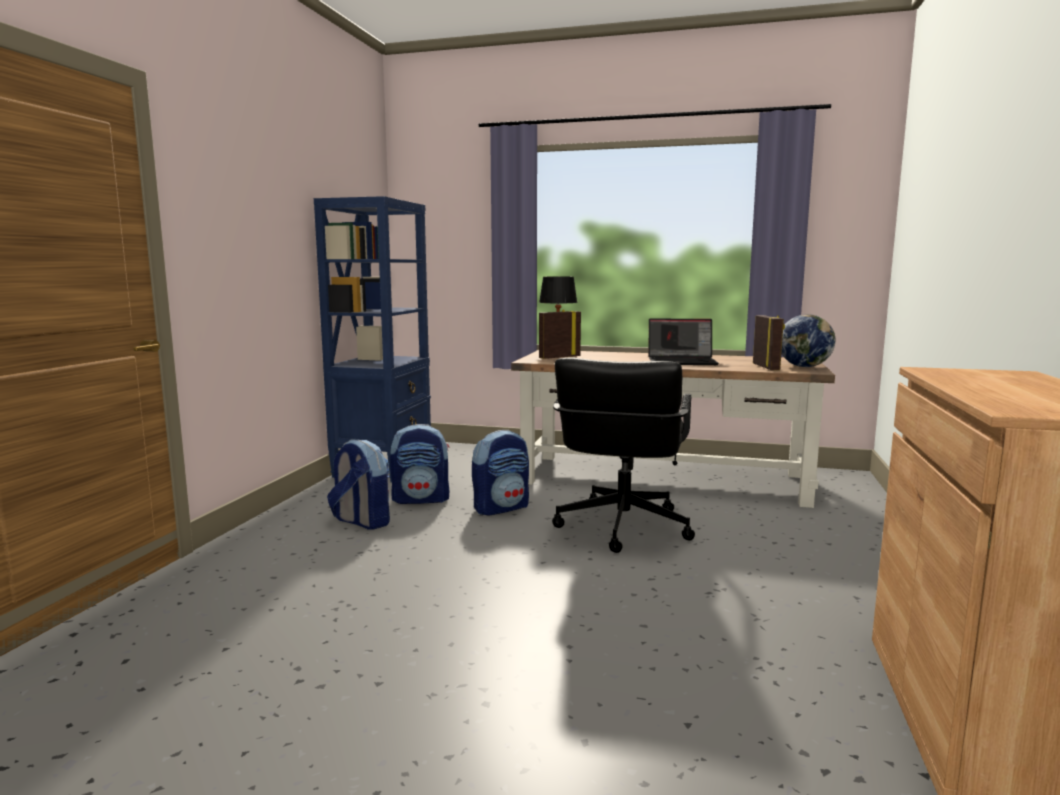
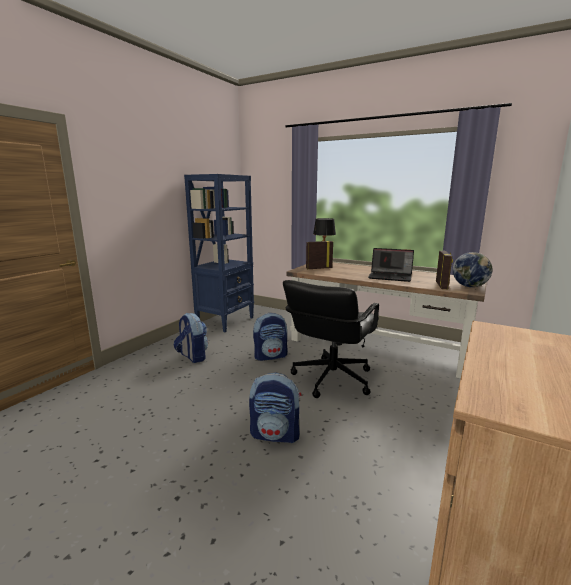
camera: 15 degrees right, 5 degrees up
(421, 499) = (232, 345): backpack -> backpack (276, 434)

